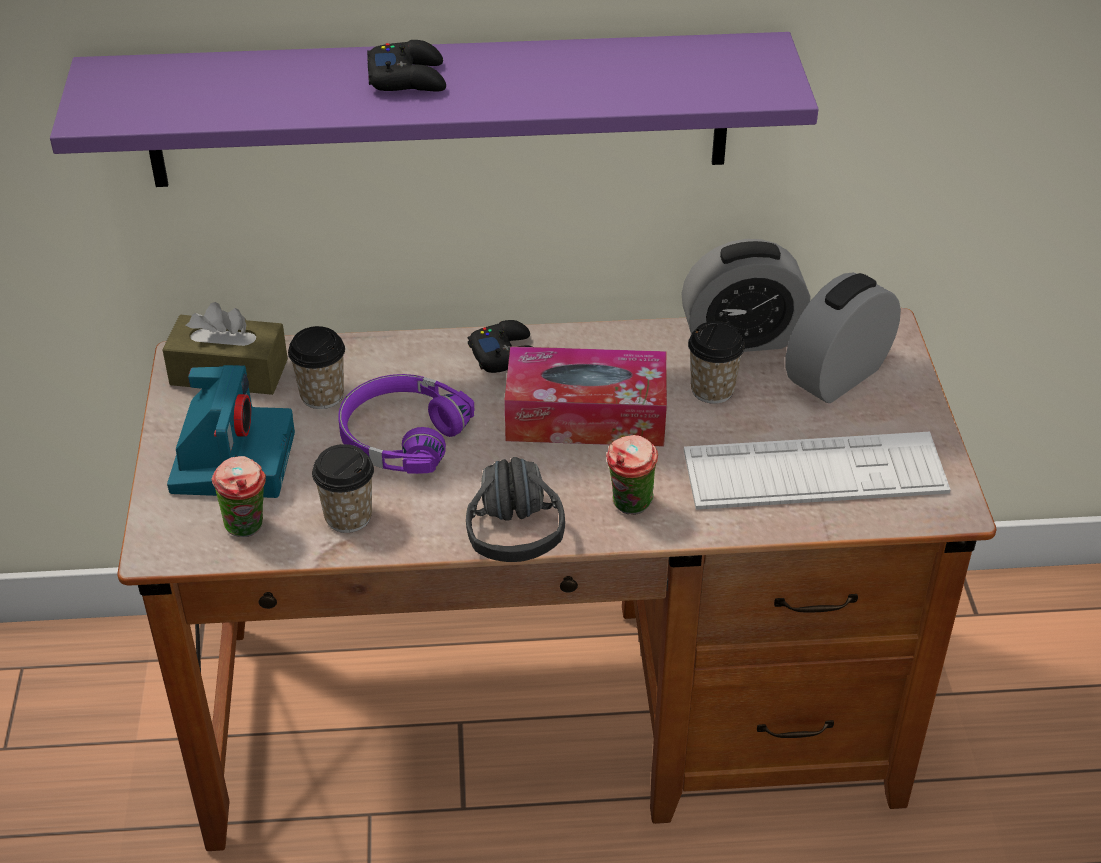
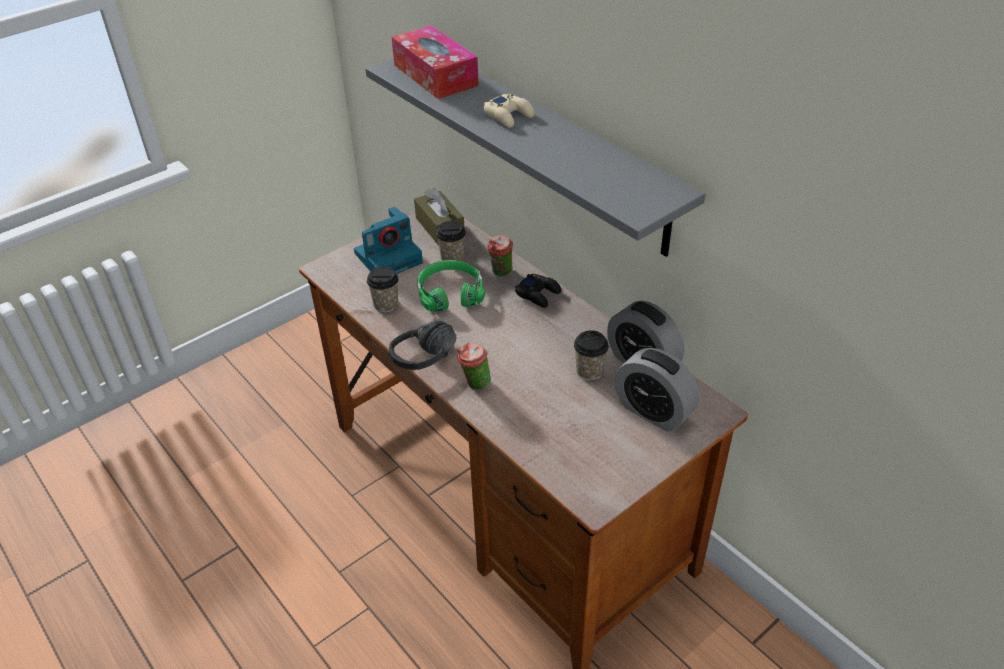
camera: 55 degrees right, 0 degrees up
(248, 529) = (353, 283): cup -> cup (501, 274)
(401, 436) = (450, 293): purple headphones -> green headphones
(408, 78) = (509, 115): black game controller -> beige game controller
(439, 110) = (548, 147): purple shelf -> grey shelf
(586, 416) = (523, 339): tissue box -> tissue box (435, 75)
(814, 473) = (566, 437): keyboard -> none
(837, 376) = (653, 411): alarm clock -> alarm clock turned 150 degrees counterclockwise

